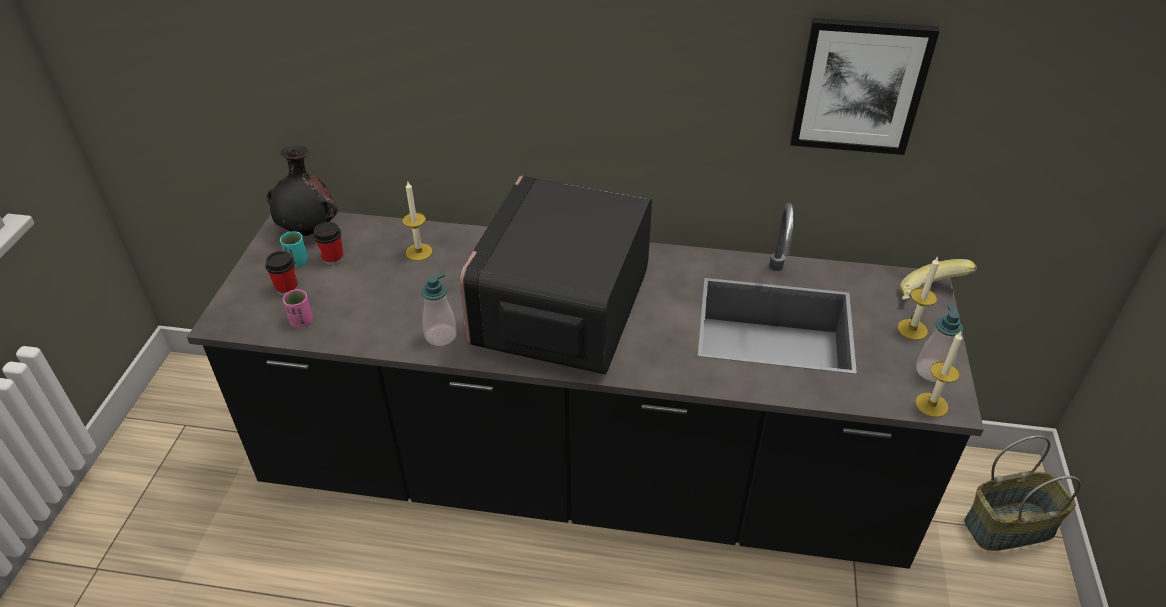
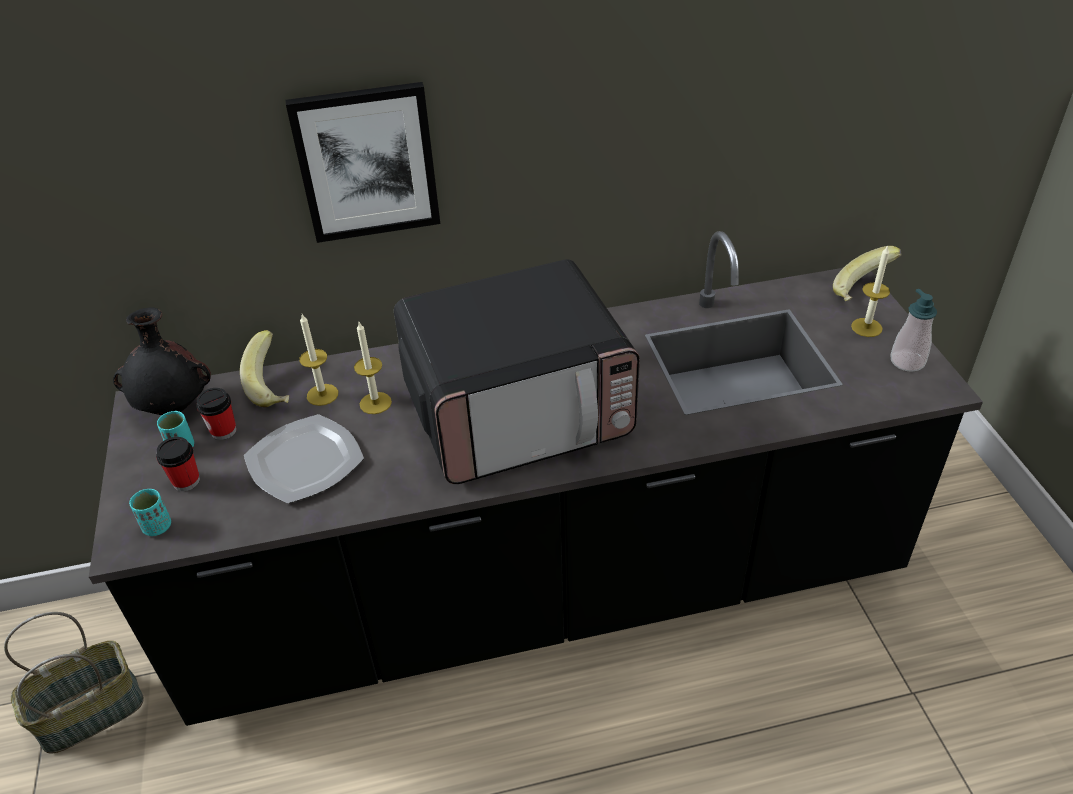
camera: 20 degrees left, 0 degrees up
(249, 316) = (157, 527): none -> turquoise cup
(301, 321) = (227, 513): pink cup -> none
(376, 300) = (304, 462): none -> plate
(388, 235) = (275, 387): none -> banana
(440, 336) = (402, 478): soap dispenser -> none
(561, 311) = (519, 412): microwave -> microwave turned 105 degrees counterclockwise
(859, 86) = (765, 92): picture -> picture (367, 162)
(931, 405) = (926, 393): candle -> candle (375, 403)
(1009, 525) = (960, 496): basket -> basket (91, 711)

